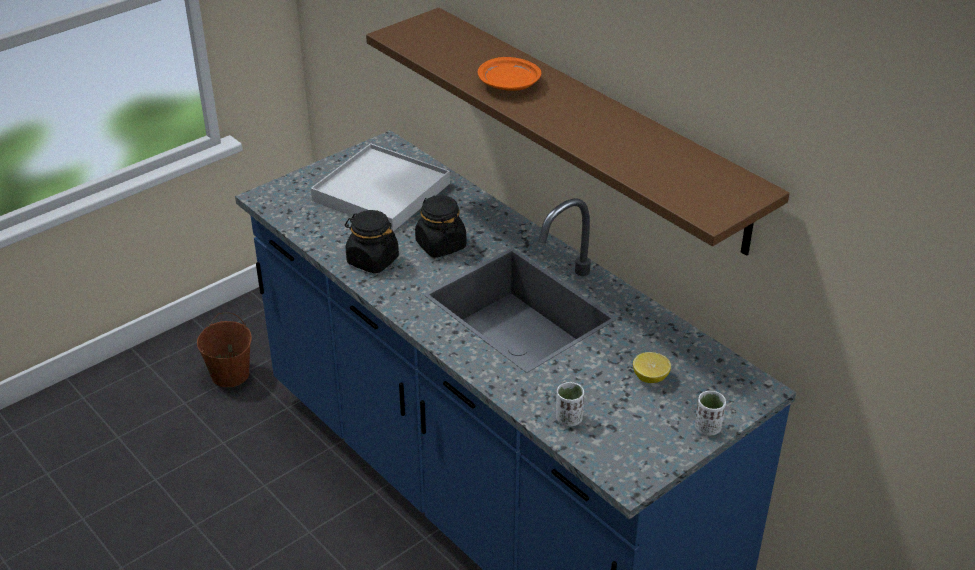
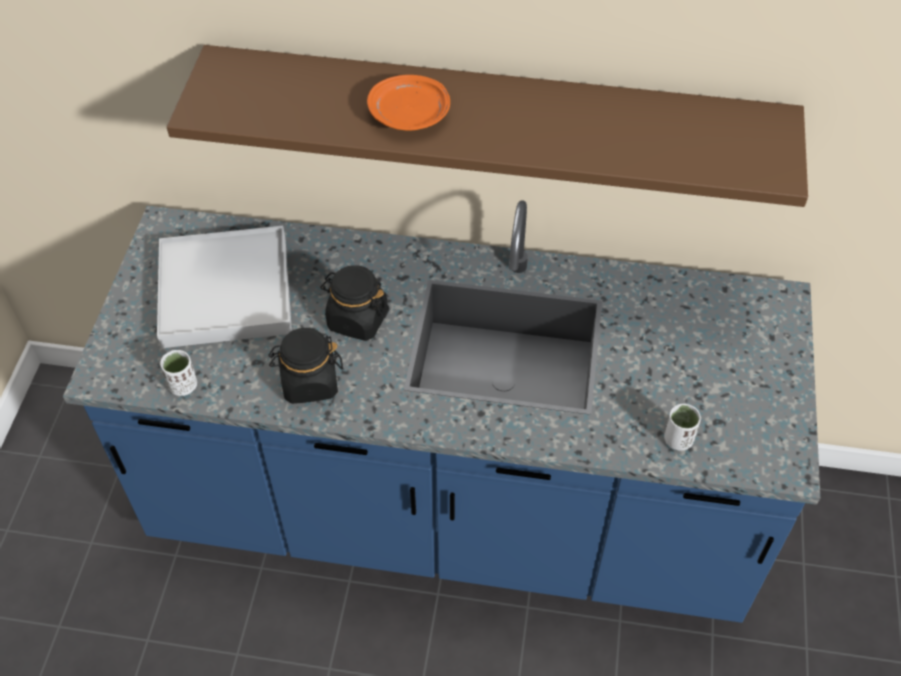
camera: 40 degrees left, 15 degrees up
(229, 374) = (76, 560): brown bucket -> none
(650, 377) = (693, 346): lemon -> none
(707, 428) = (788, 367): white cup -> white cup (183, 385)

